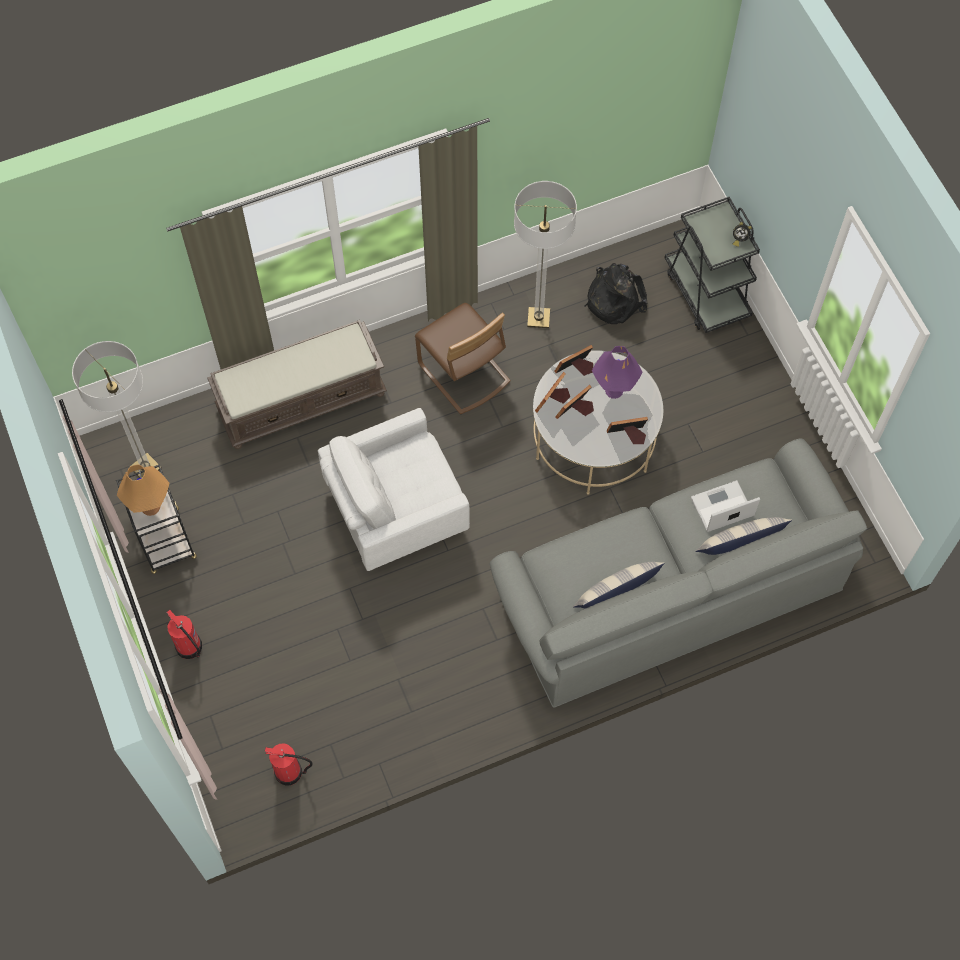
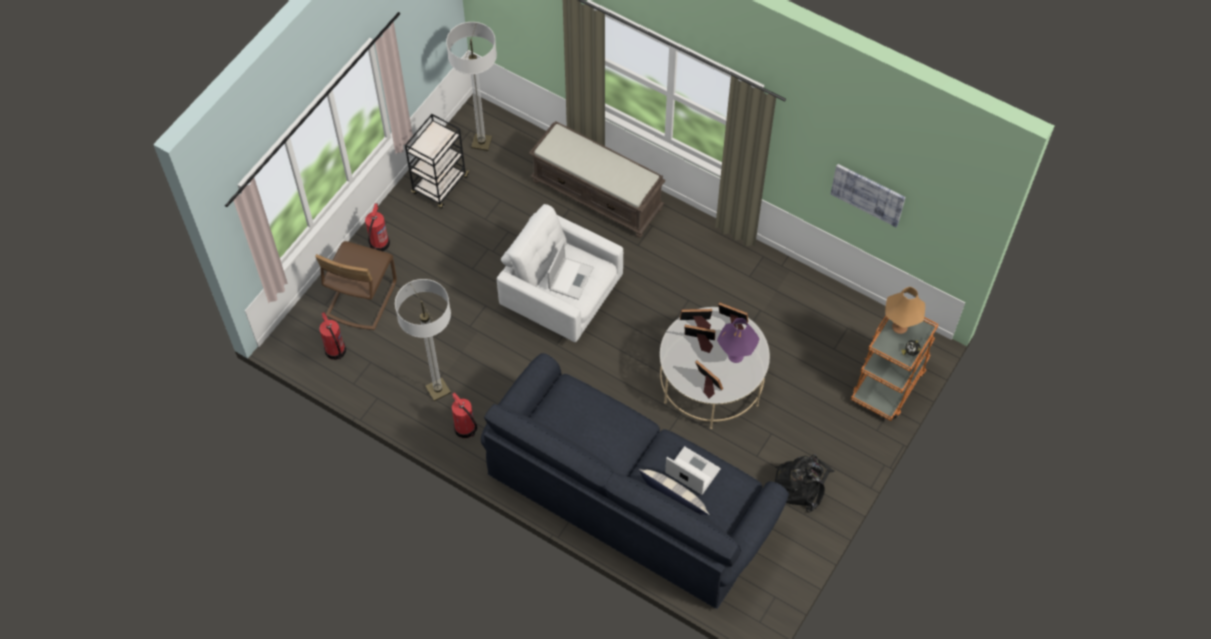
camera: 55 degrees right, 5 degrees down
(150, 507) = (431, 145): orange table lamp -> orange table lamp (899, 327)
(410, 479) = (571, 277): none -> laptop
(463, 373) = (694, 273): brown chair -> brown chair (361, 298)
(481, 698) = (465, 429): none -> fire extinguisher
(538, 318) = (776, 291): floor lamp -> floor lamp (438, 390)
(588, 144) = (868, 194): none -> picture
(613, 299) = (831, 328): black backpack -> black backpack (801, 484)
(616, 591) = (576, 442): pillow -> none
(669, 591) = (630, 497): grey sofa -> blue sofa
(706, 292) = (888, 383): black cart -> orange cart

